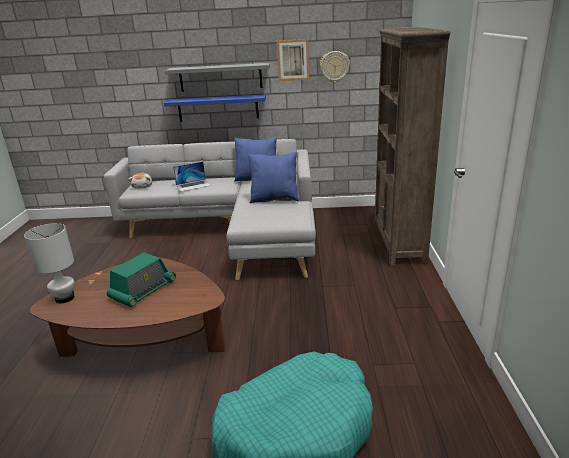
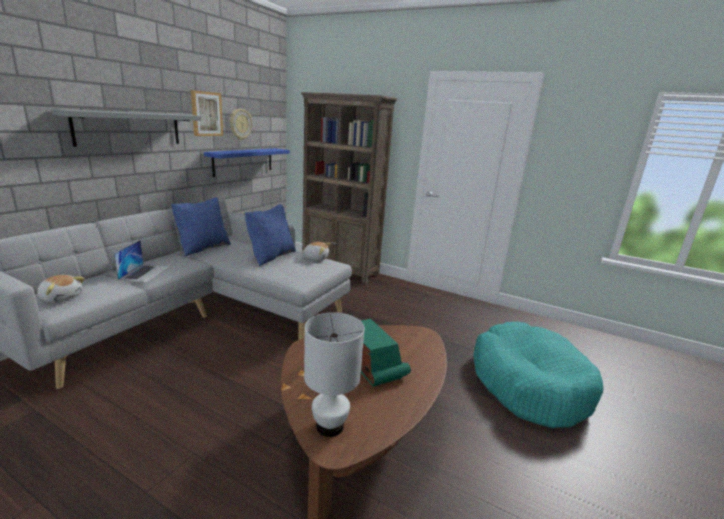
camera: 65 degrees left, 5 degrees down
(218, 108) = (127, 169): blue shelf -> blue shelf (243, 161)
(299, 212) = (316, 258): none -> plush toy

